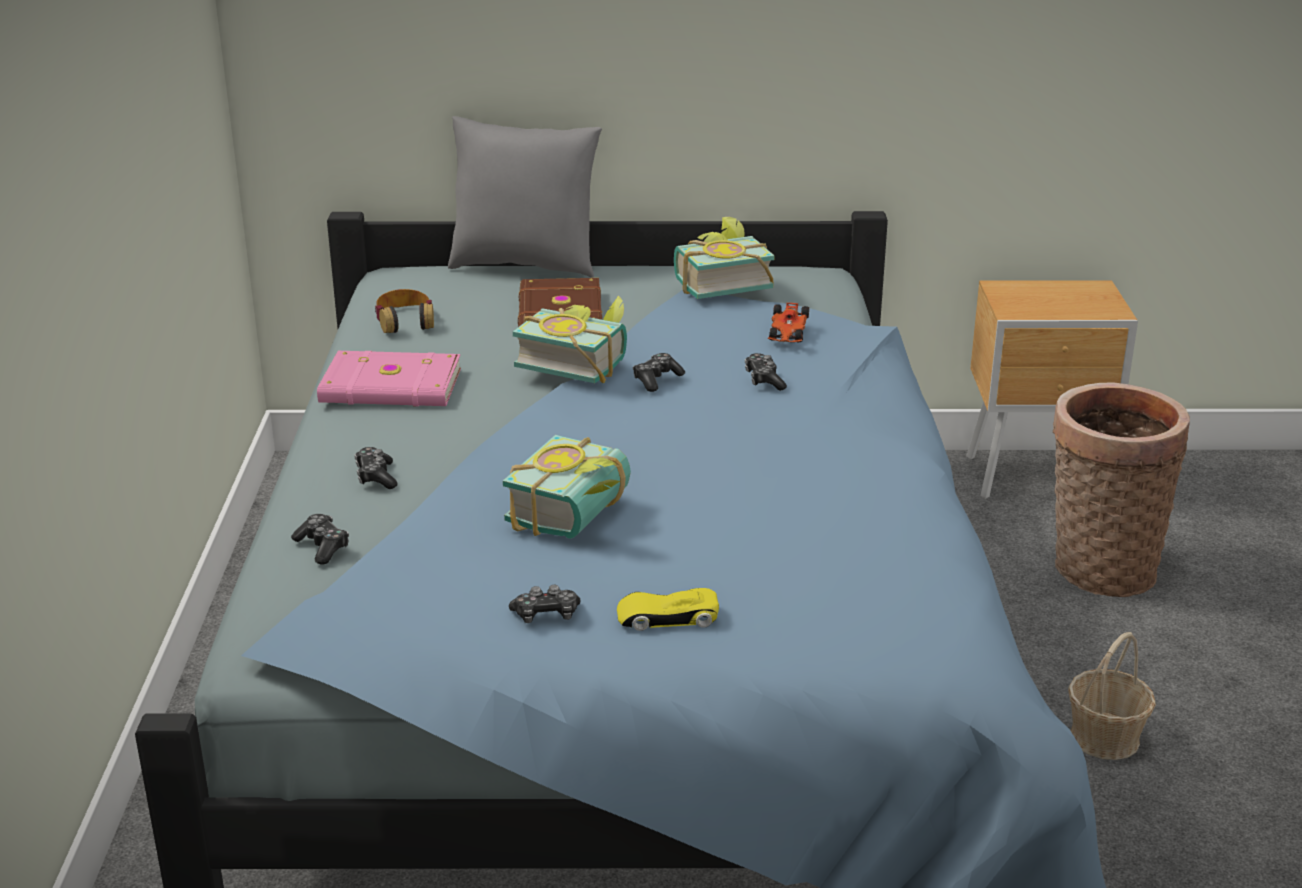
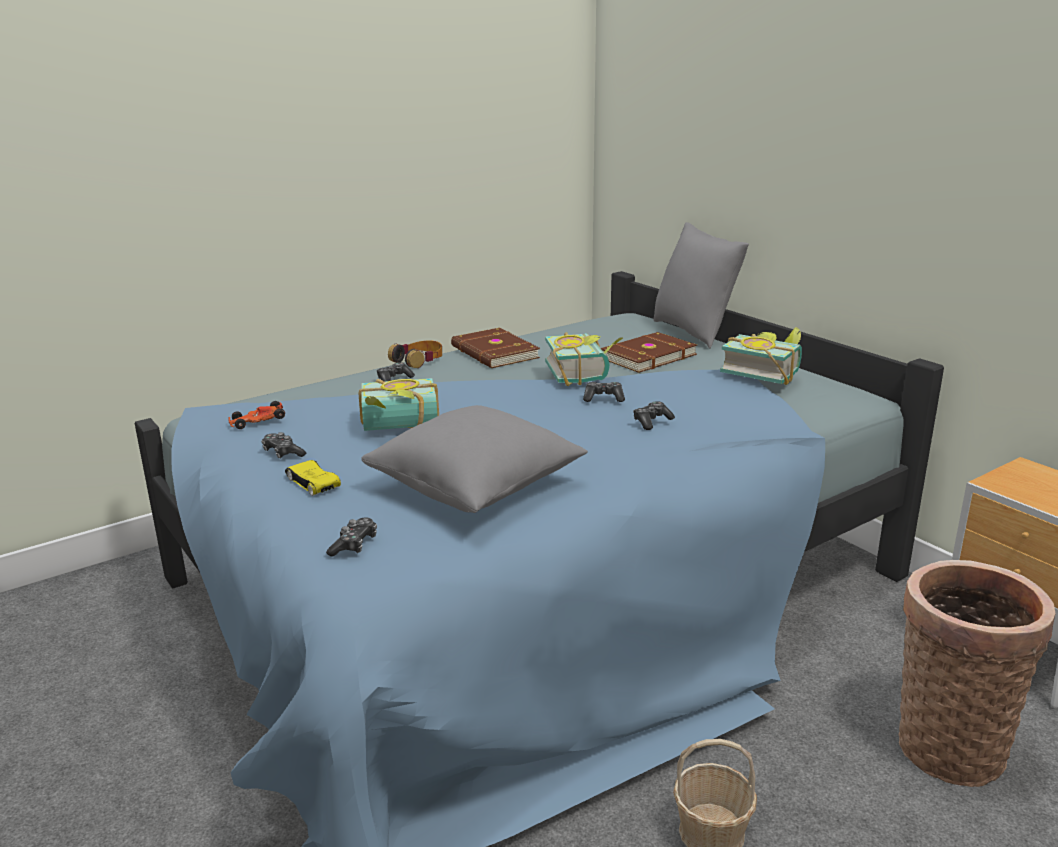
camera: 55 degrees right, 5 degrees down
(323, 547) = (310, 392): game controller -> game controller (354, 545)
(391, 387) = (493, 353): pink book -> brown book
(405, 320) = (573, 332): headphones -> headphones (418, 360)
(788, 332) = (735, 408): toy car -> toy car (257, 422)
(806, 523) = (476, 487): none -> grey pillow

